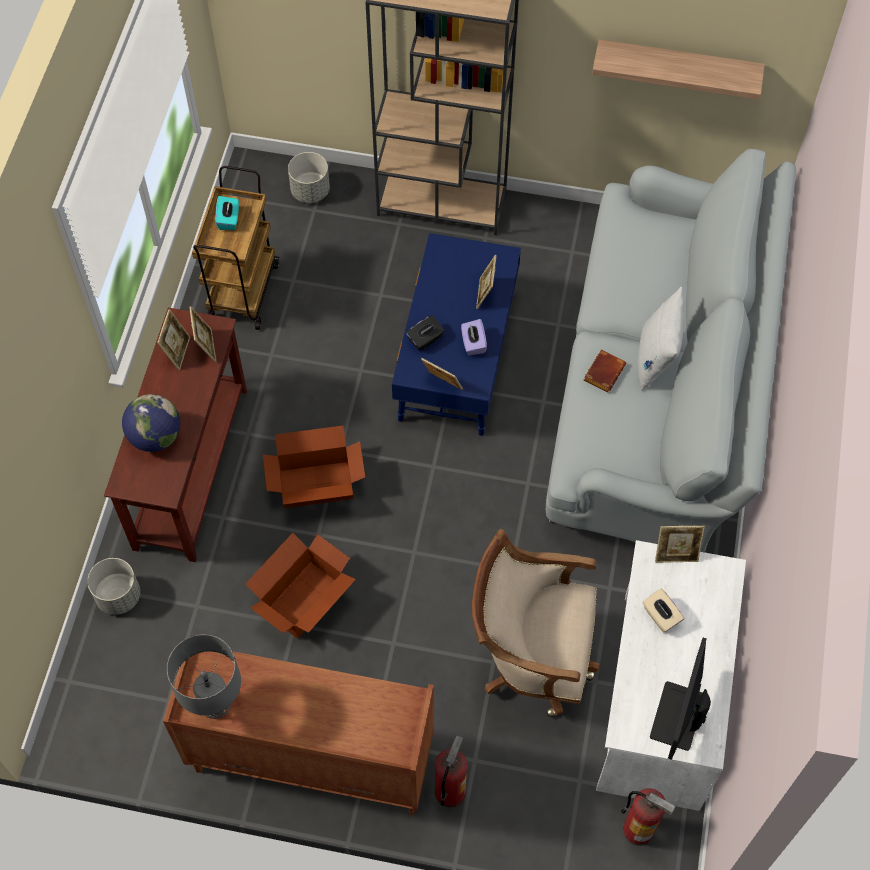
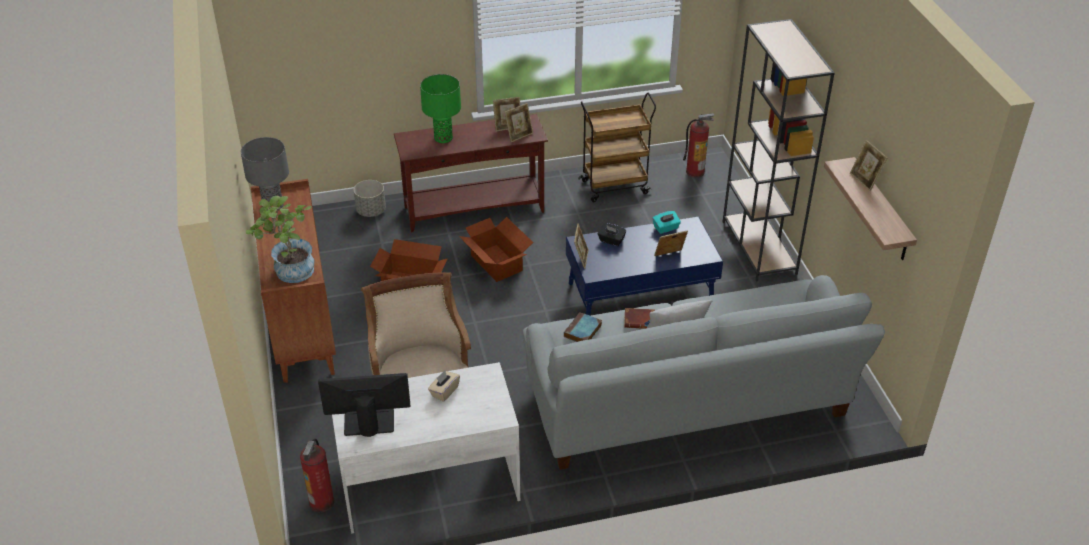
camera: 65 degrees right, 20 degrees down
(155, 437) = (444, 138): globe -> green table lamp
(229, 220) = (622, 120): turquoise tissue box -> turquoise tissue box (666, 228)
(310, 191) = (715, 188): grey planter -> none
(382, 723) = (290, 273): none -> potted plant
(449, 791) = (308, 394): fire extinguisher -> fire extinguisher (695, 171)
(473, 343) = (625, 262): purple tissue box -> none
(595, 436) = (582, 331): none -> book
(676, 554) = (500, 386): picture frame -> picture frame (864, 180)

